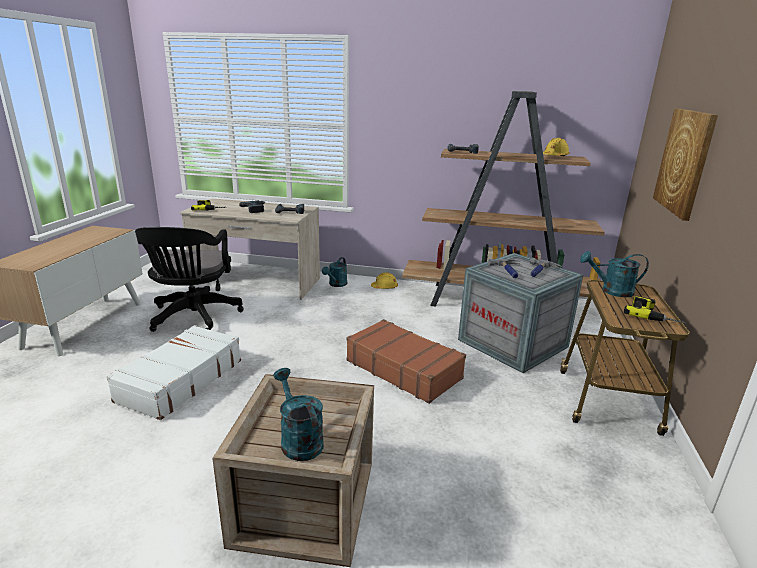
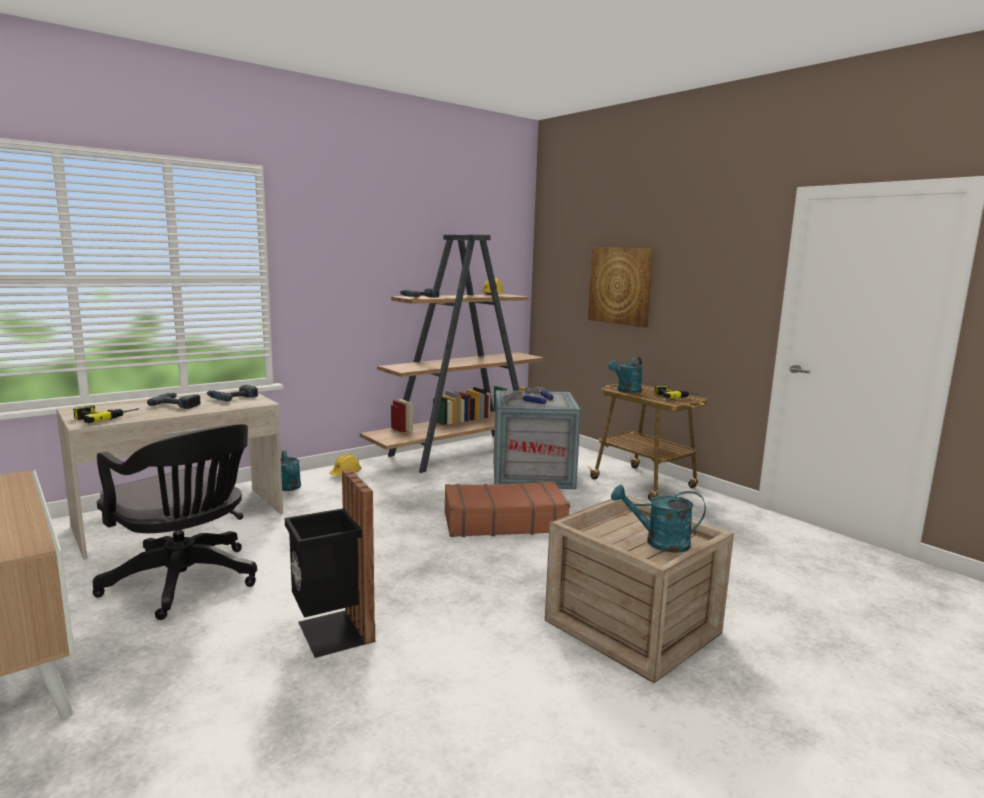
camera: 50 degrees left, 10 degrees down
(180, 380) = (331, 633): white suitcase -> black trash can

